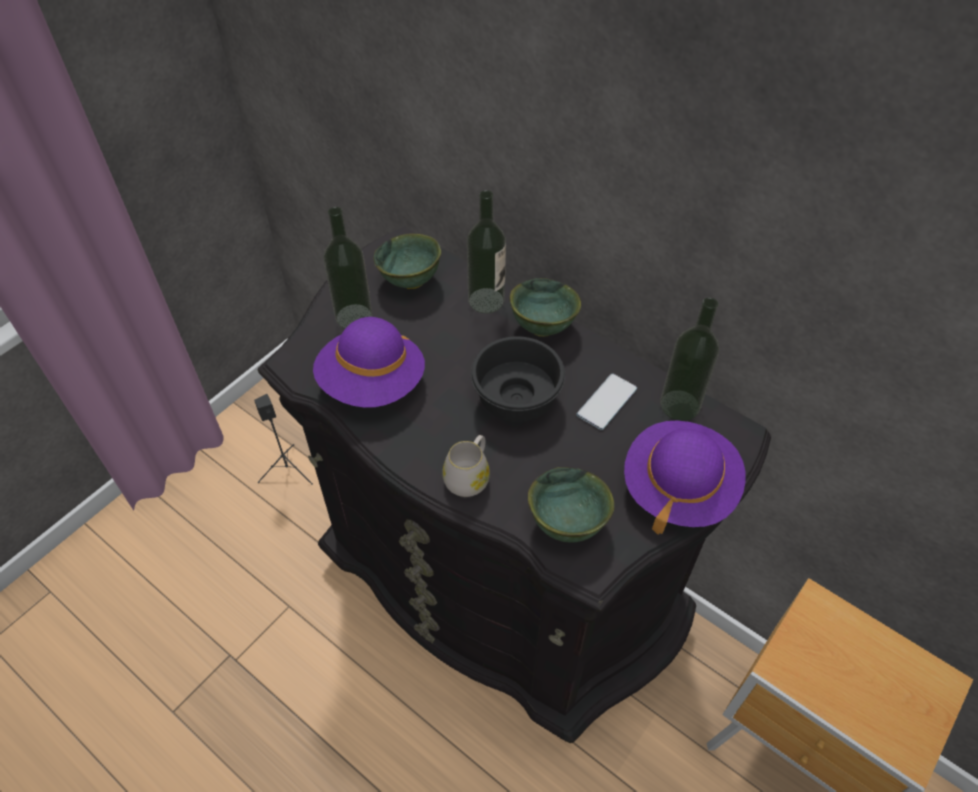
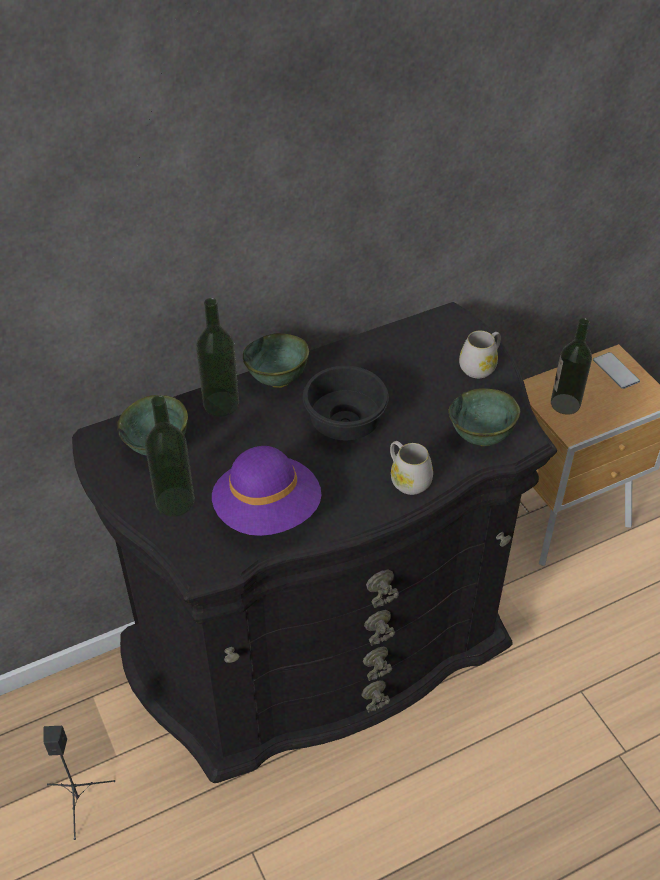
camera: 65 degrees left, 5 degrees down
(607, 402) = (380, 372): phone -> phone (616, 371)
(678, 488) = (480, 366): purple hat -> white mug
(679, 405) = (407, 335): bottle -> bottle (565, 404)

